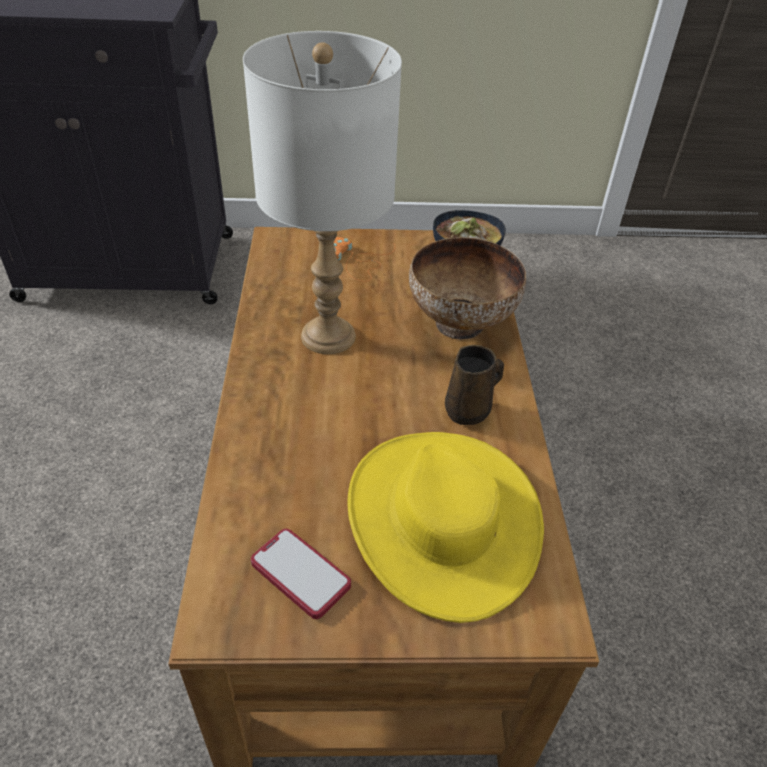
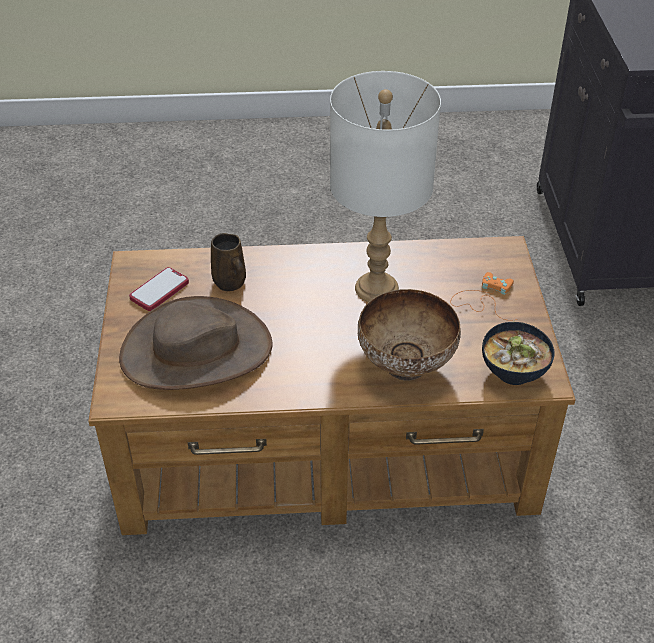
camera: 90 degrees right, 0 degrees up
(442, 519) = (196, 351): yellow hat -> brown hat
(469, 410) = (299, 368): brown mug -> brown mug (230, 283)

